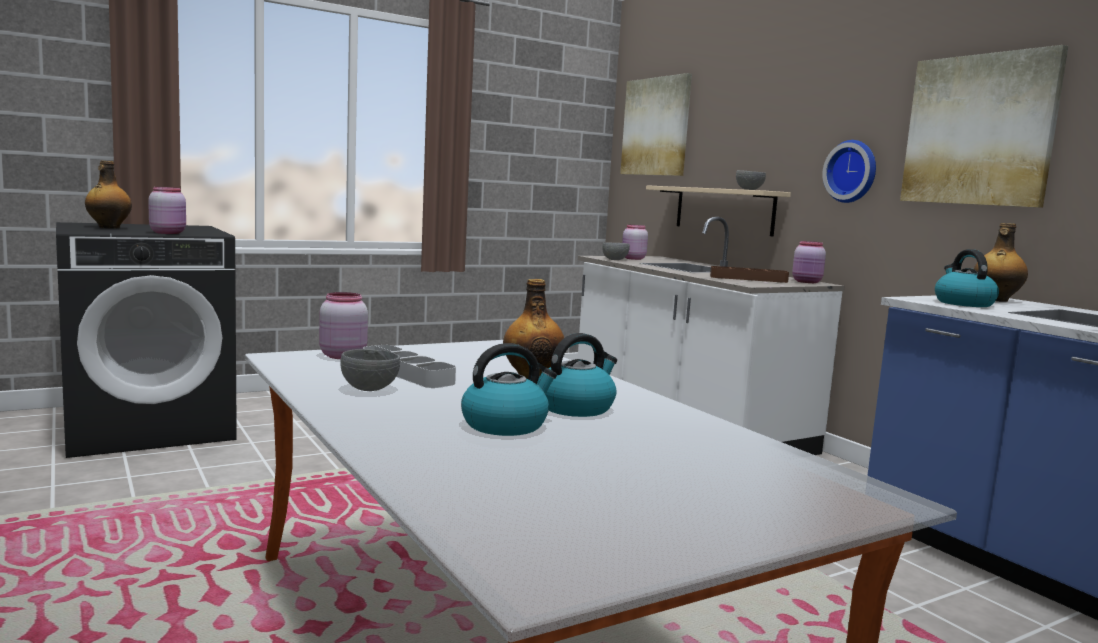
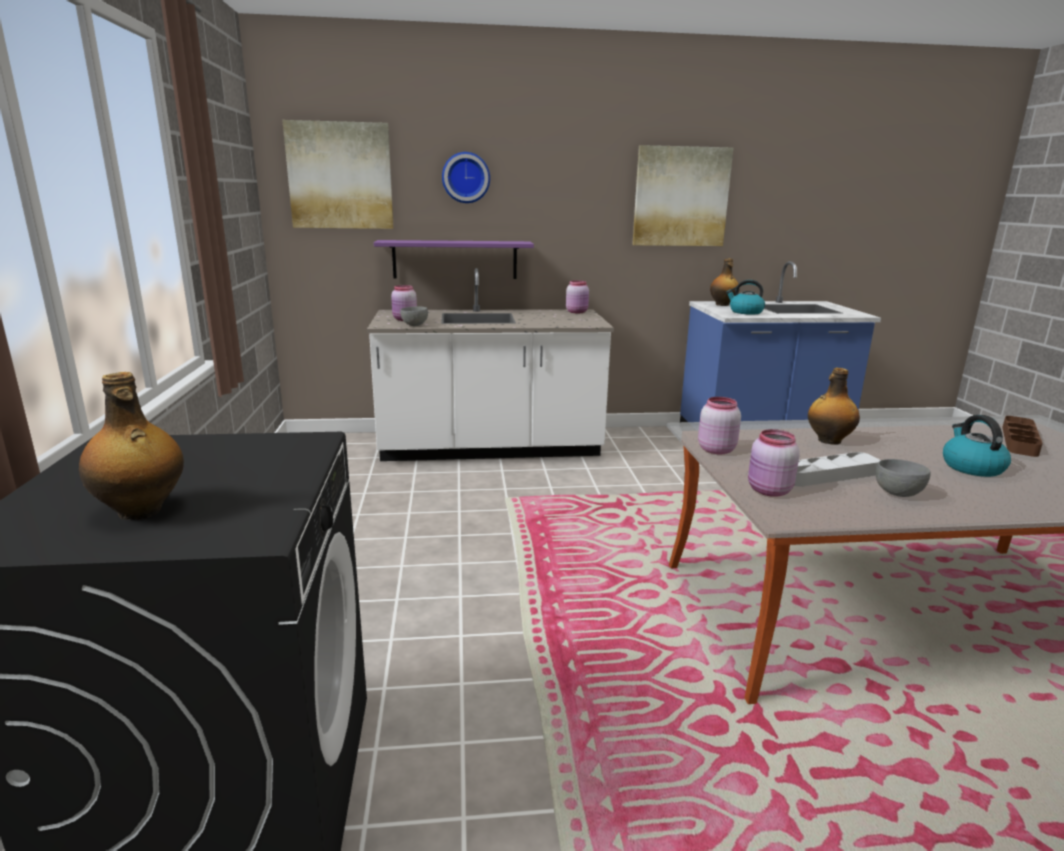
camera: 65 degrees left, 10 degrees up
(168, 233) = (292, 467): pink jar -> pink jar (715, 449)
(576, 407) = (909, 443): kettle -> none
(724, 210) = (455, 259): beige shelf -> purple shelf
(748, 279) = (562, 319): brown tray -> brown tray (1019, 440)
(749, 189) = (502, 242): grey bowl -> none
(852, 171) = (587, 224): wall clock -> wall clock (466, 177)

